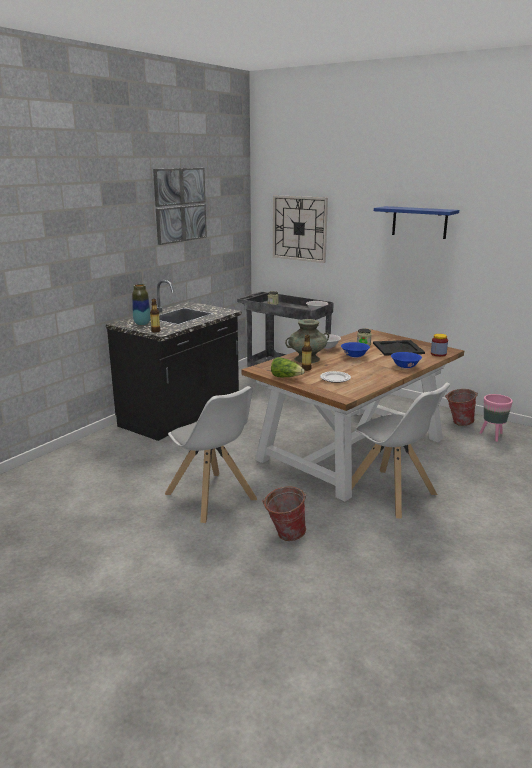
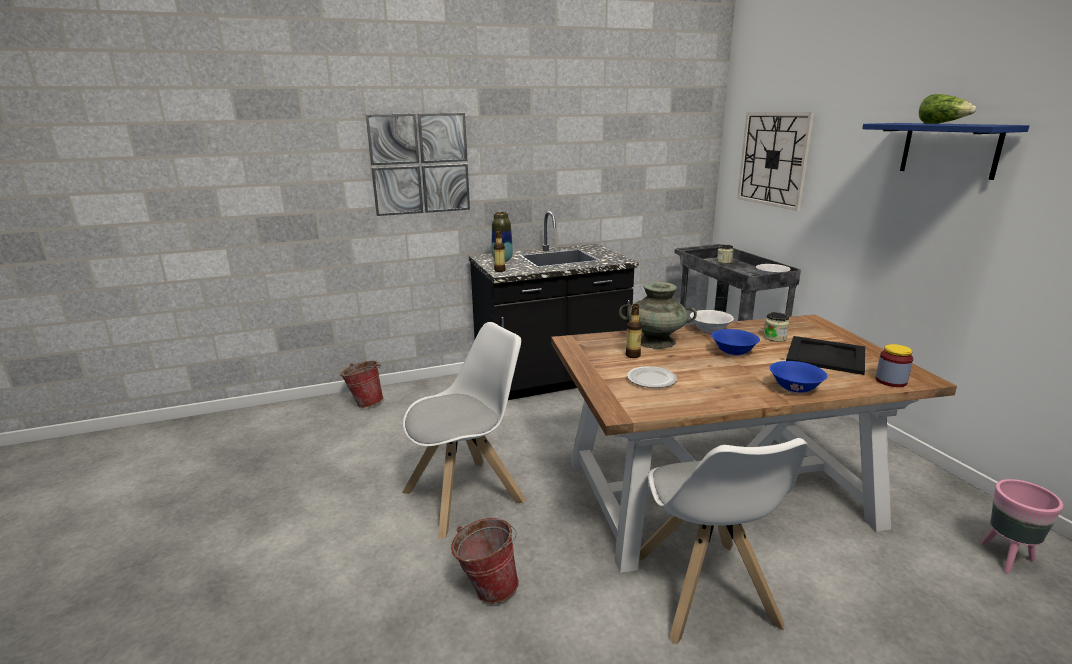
camera: 35 degrees right, 0 degrees up
(180, 205) = (598, 121): picture -> picture (420, 164)
(212, 498) = (467, 495): chair -> chair turned 120 degrees counterclockwise
(286, 377) = (587, 360): lettuce -> lettuce (942, 123)
(458, 423) = (951, 509): bucket -> bucket (365, 402)

